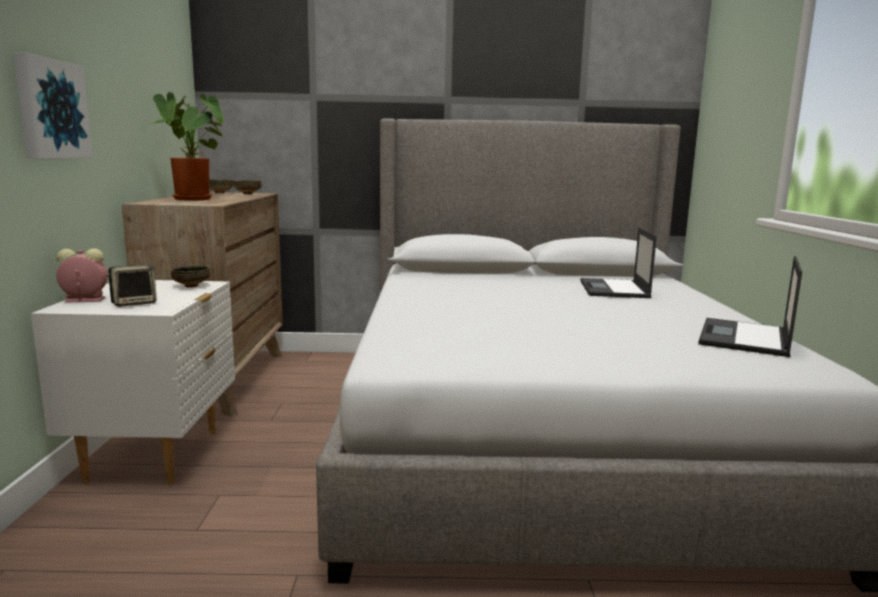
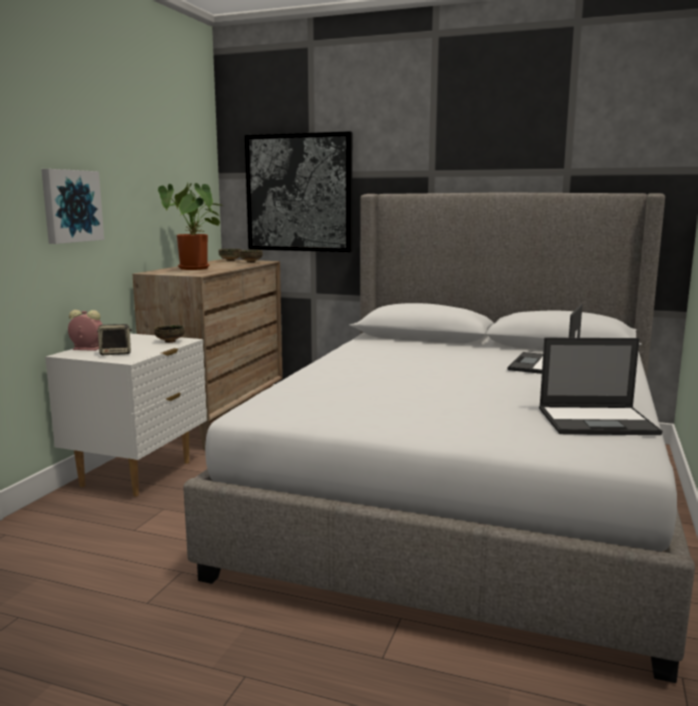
camera: 20 degrees right, 0 degrees up
(298, 117) = (299, 193): none -> picture
(744, 338) = (598, 421): laptop -> laptop turned 135 degrees counterclockwise

